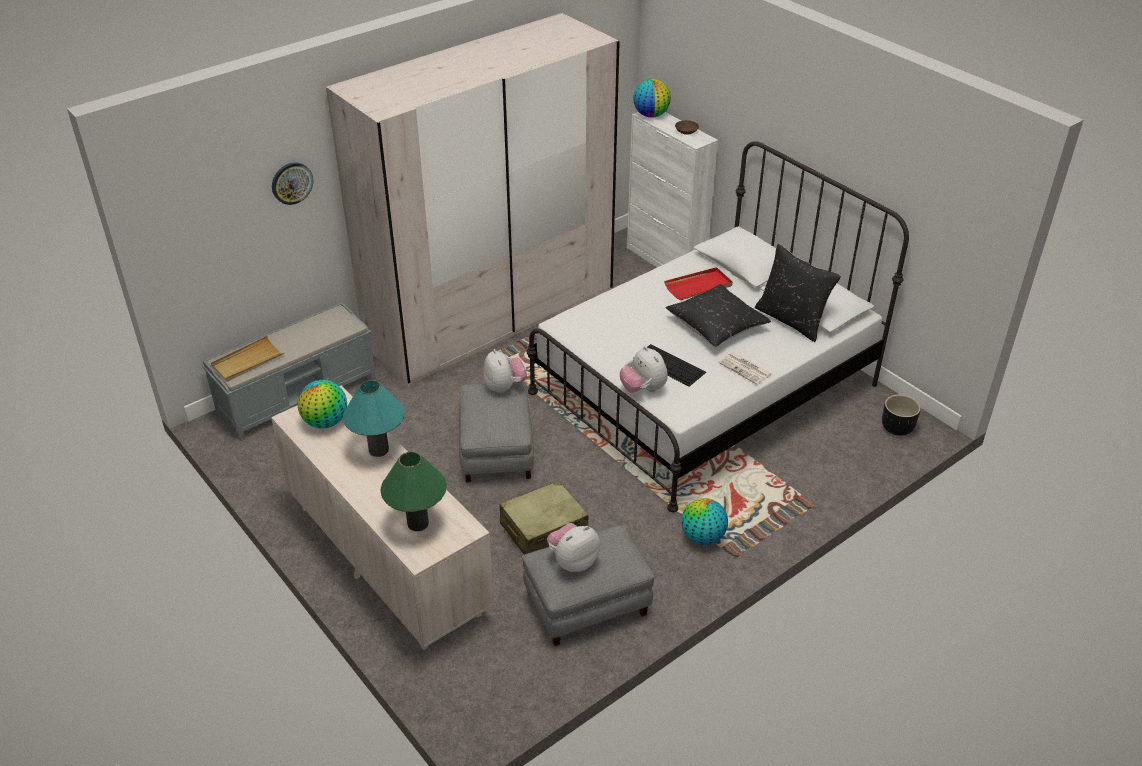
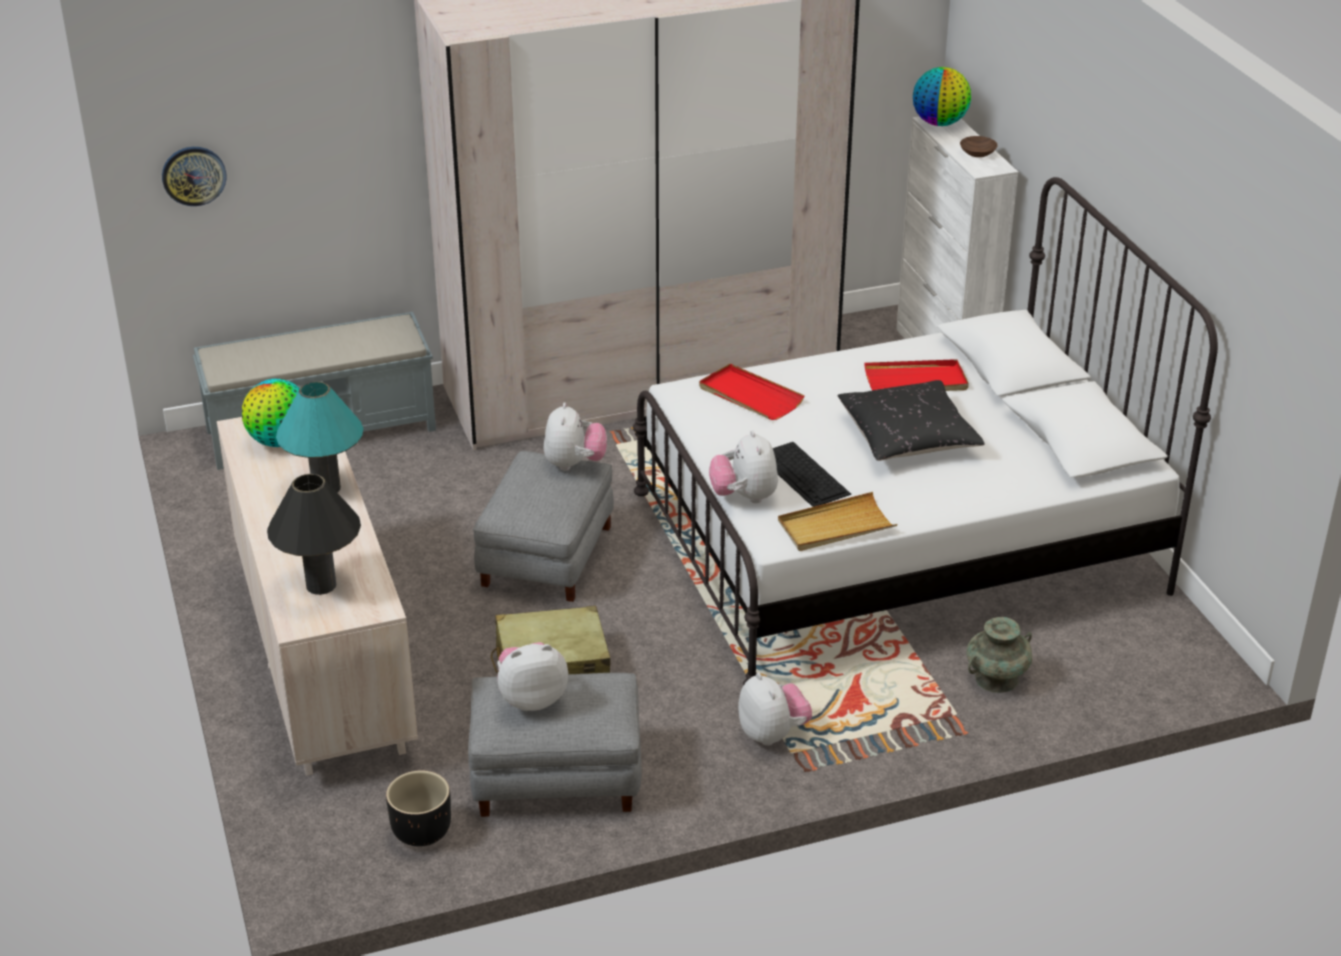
camera: 20 degrees right, 5 degrees down
(247, 361) = (248, 360): beige tray -> beige tray (835, 526)
(292, 183) = (352, 122): wall clock -> wall clock (194, 175)
(418, 523) = (321, 585): green table lamp -> black table lamp
(605, 318) = (749, 396): none -> red tray
(702, 537) = (772, 734): globe -> plush toy
(746, 369) = (914, 502): newspaper -> none
(791, 320) = (1029, 453): black pillow -> none
(810, 465) = (997, 678): none -> turquoise vase
(896, 428) = (1168, 660): black planter -> black planter (421, 831)

